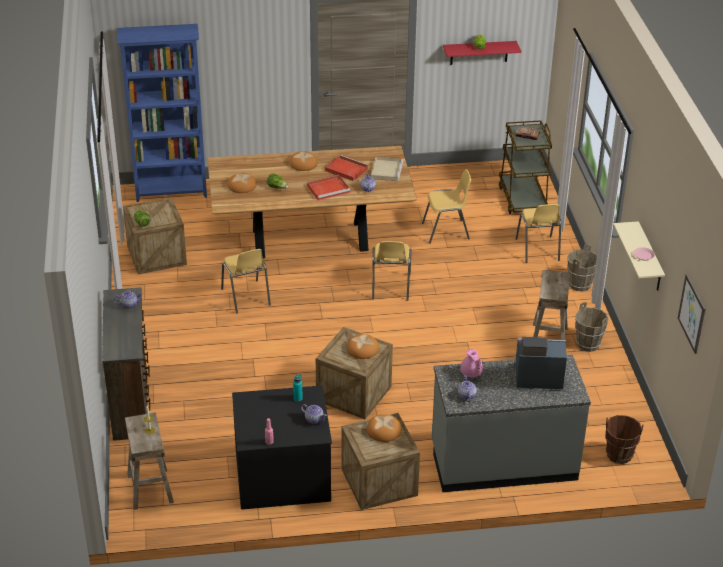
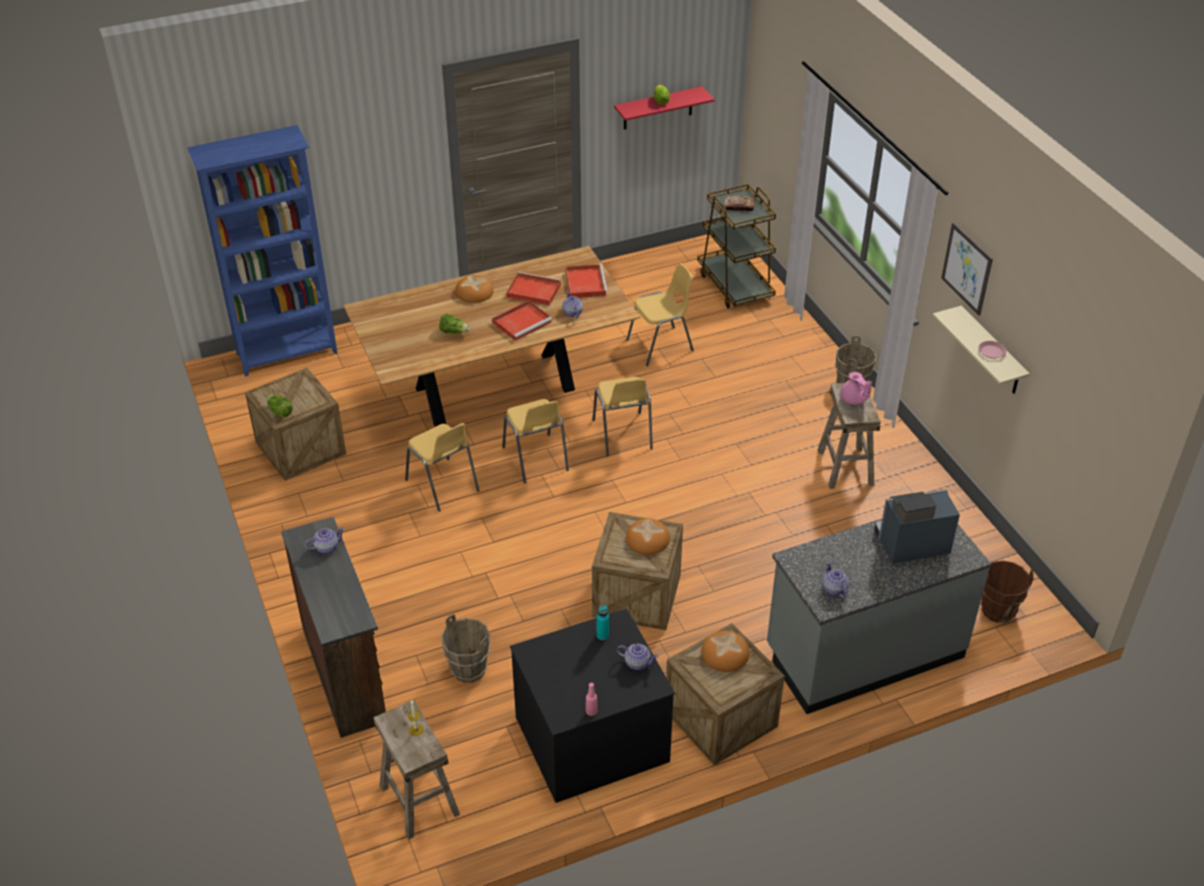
camera: 15 degrees left, 5 degrees up
(242, 186) = (406, 337): bread -> none
(386, 170) = (585, 283): beige tray -> red tray
(471, 373) = (825, 554): pink teapot -> pink teapot (854, 400)
(537, 250) = (781, 350): yellow chair -> yellow chair (536, 459)
(588, 344) = (895, 466): brown bucket -> brown bucket (468, 670)
(691, 313) = (1098, 424): picture -> picture (967, 268)

